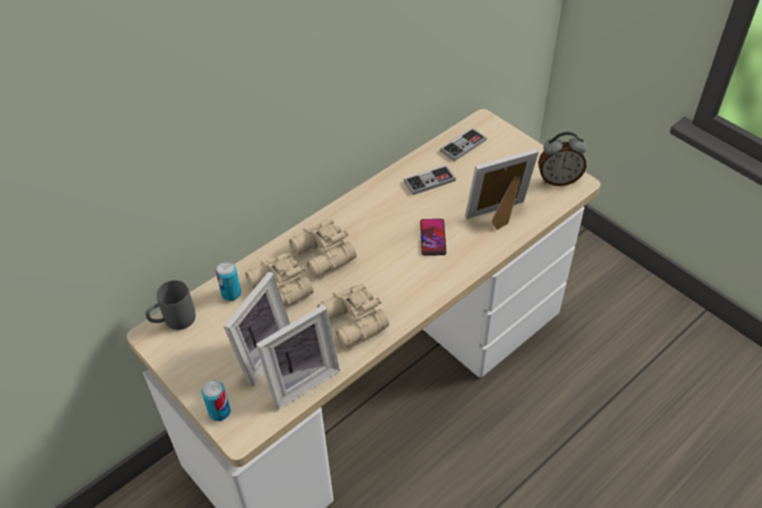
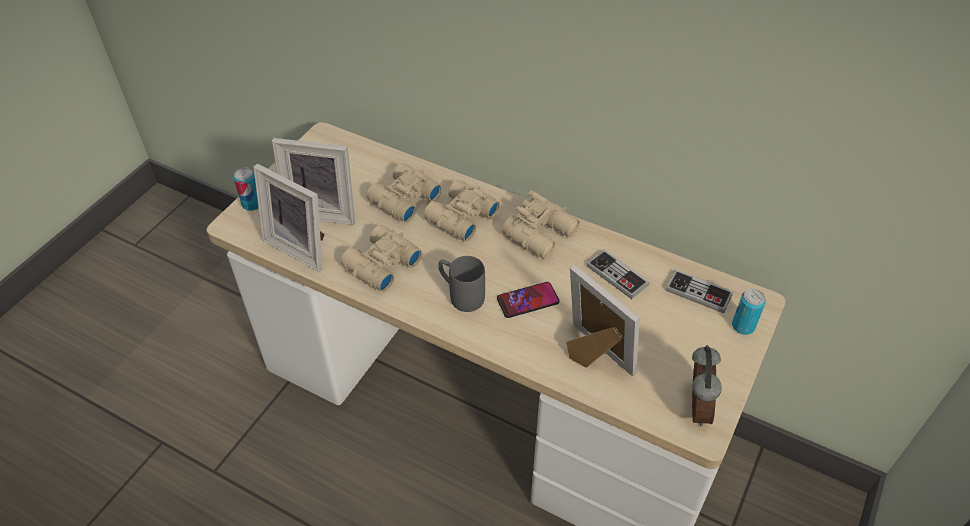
camera: 70 degrees right, 0 degrees up
(173, 321) = (342, 144): grey mug -> grey mug (460, 295)
(231, 294) = (386, 169): can -> can (743, 326)
(367, 210) = (542, 234): none -> beige binoculars
(558, 180) = (695, 407): alarm clock -> alarm clock turned 150 degrees counterclockwise

